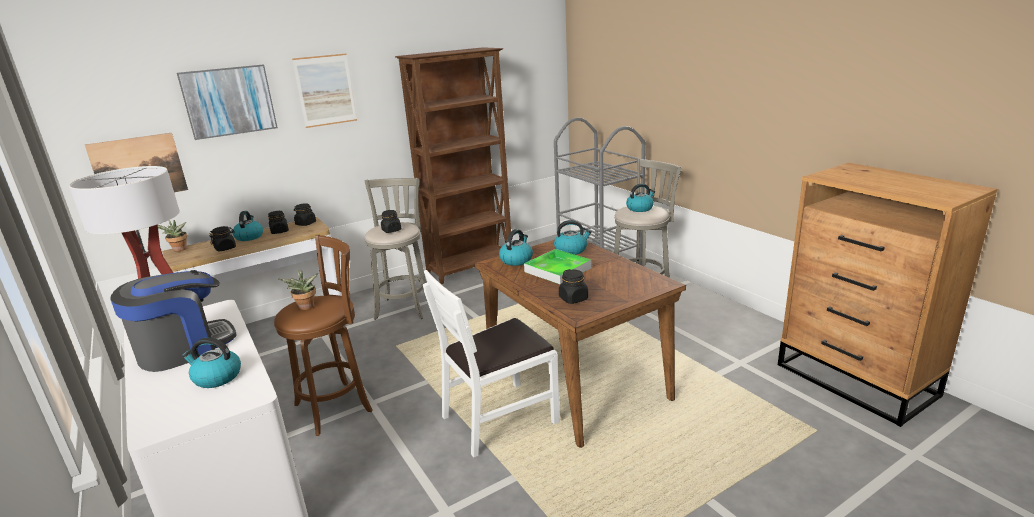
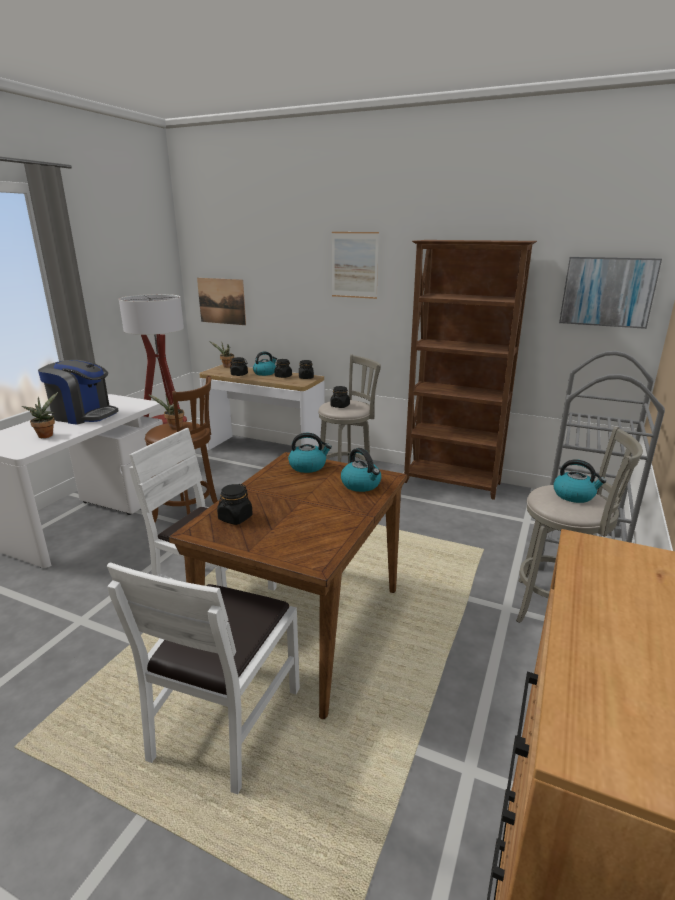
camera: 55 degrees right, 0 degrees up
(216, 377) = (46, 435): kettle -> potted plant
(229, 101) = (281, 262): picture -> picture (607, 292)
(557, 270) = (301, 491): tray -> none
(647, 443) = (225, 721): none -> white chair

